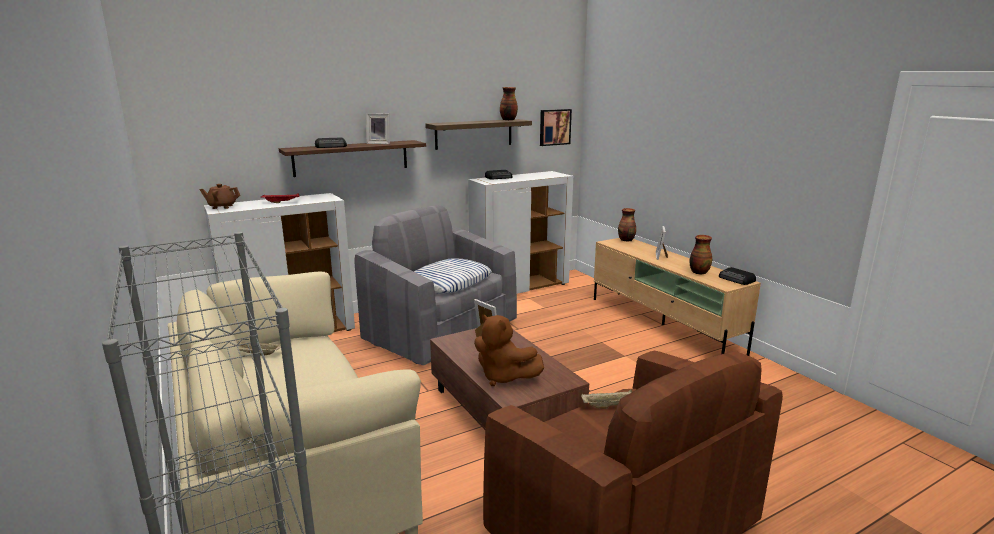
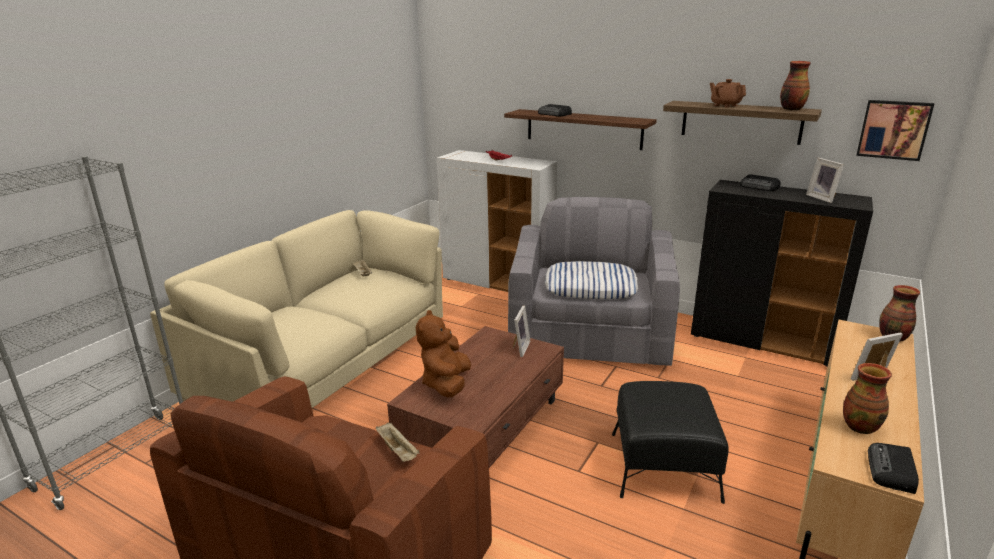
camera: 60 degrees right, 5 degrees up
(222, 207) = (460, 154): brown teapot -> brown teapot (725, 105)
(379, 143) = (605, 117): picture frame -> picture frame (823, 198)
(520, 287) = (763, 342): white cabinet -> black cabinet
(609, 362) = (663, 466): none -> black ottoman

